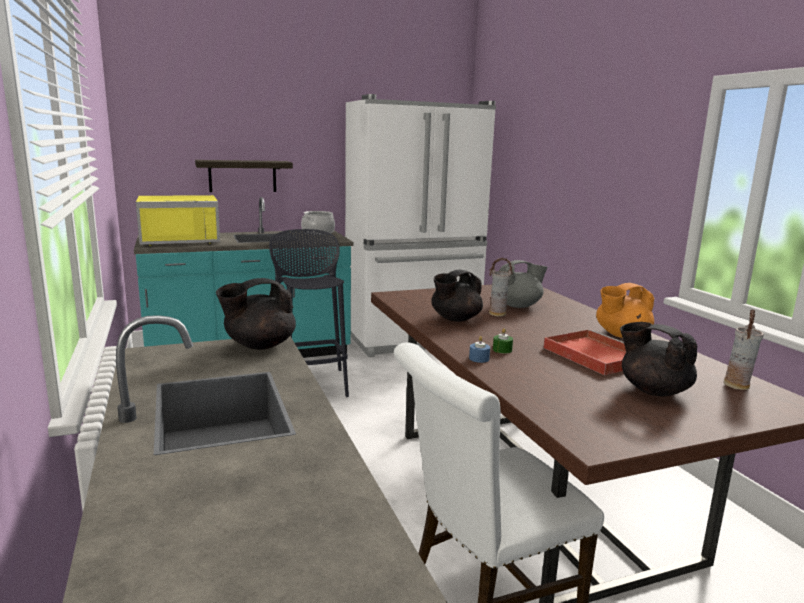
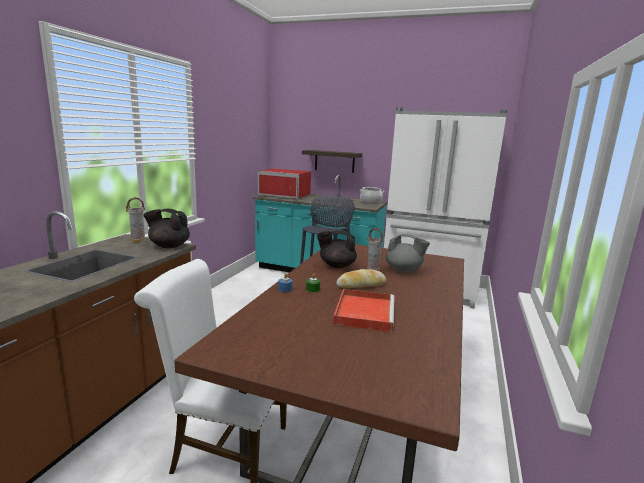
camera: 40 degrees right, 0 degrees up
(180, 240) = (286, 195): yellow microwave -> red microwave
(526, 331) = (361, 285): none -> bread
(621, 335) = (428, 308): orange teapot -> none
(653, 390) = (338, 345): black teapot -> none
(737, 386) = (417, 371): vase -> vase (138, 241)

